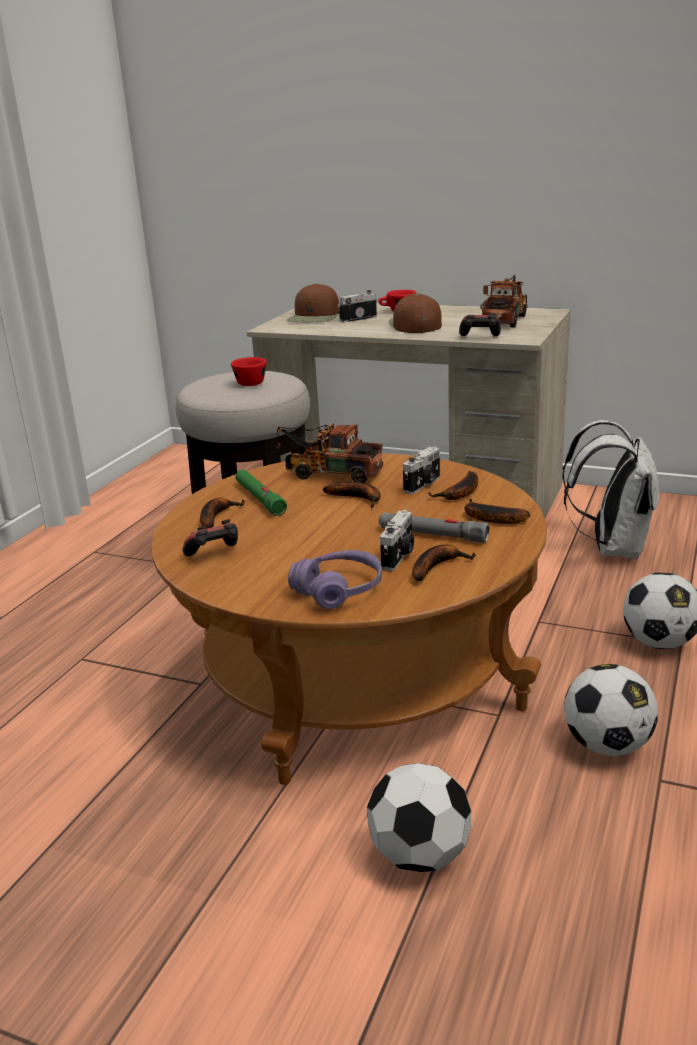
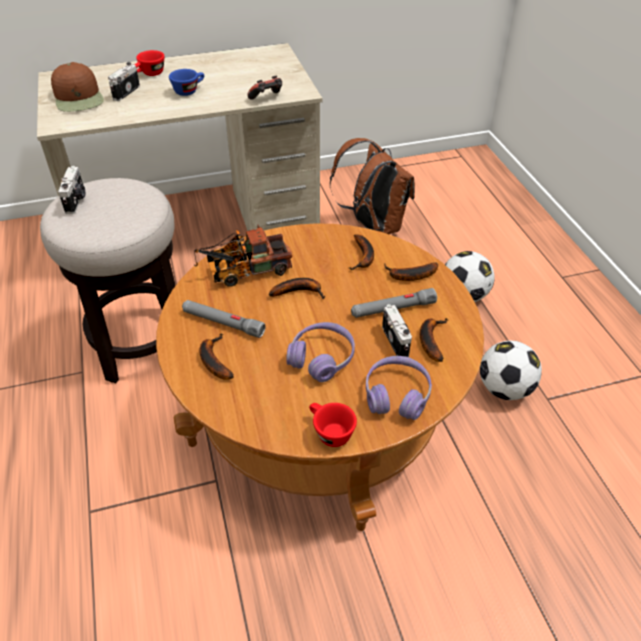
camera: 40 degrees left, 20 degrees up
(215, 555) = (265, 403): game controller -> none
(250, 382) = (114, 203): red cup -> red cup (329, 432)
(259, 498) = (223, 323): green flashlight -> grey flashlight
(308, 544) = (321, 358): none -> purple headphones
(414, 324) = (189, 91): brown cap -> blue cup
(420, 856) = (486, 529): football -> none
(423, 485) = (329, 258): camera -> camera (76, 201)
(506, 319) = (256, 68): toy truck -> none
(612, 548) = (373, 227): white backpack -> brown backpack

